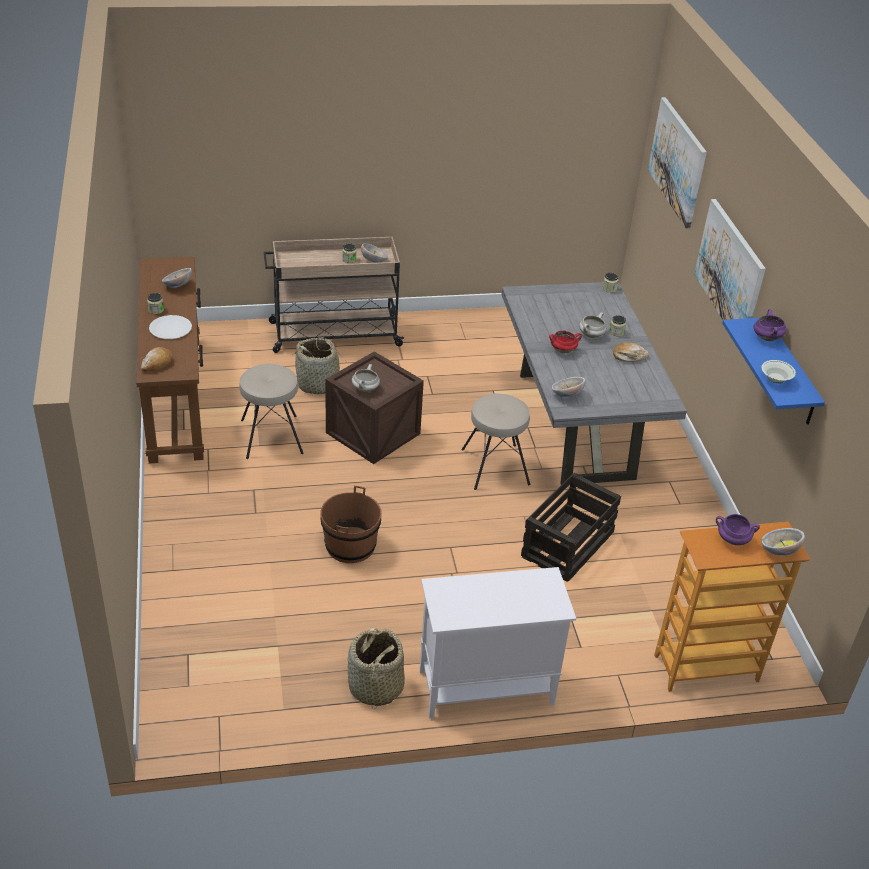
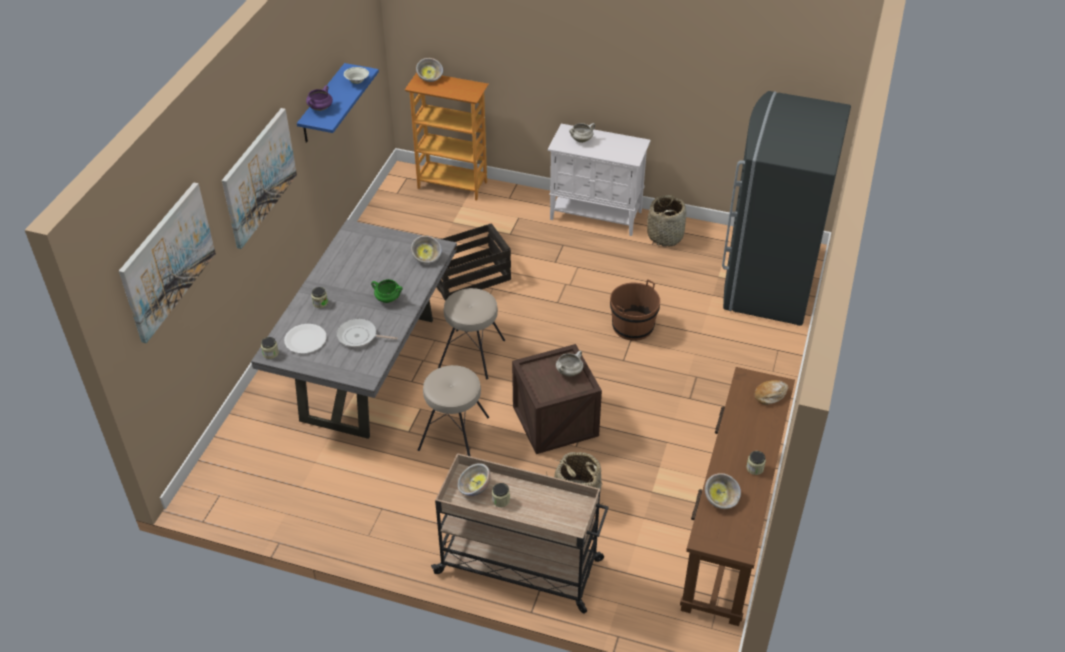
camera: 150 degrees left, 5 degrees up
(170, 328) = (745, 436): white plate -> white plate (305, 340)
(208, 660) = (768, 282): none -> grey fridge
(270, 437) = (652, 448): beige stool -> beige stool (454, 433)
(554, 317) = (359, 336): none -> frying pan
(563, 350) = (387, 299): red cooking pot -> green cooking pot
(591, 335) = (346, 306): white cooking pot -> white cooking pot (581, 140)
(629, 356) = (337, 276): bread -> none
(732, 540) = (451, 90): purple cooking pot -> none

